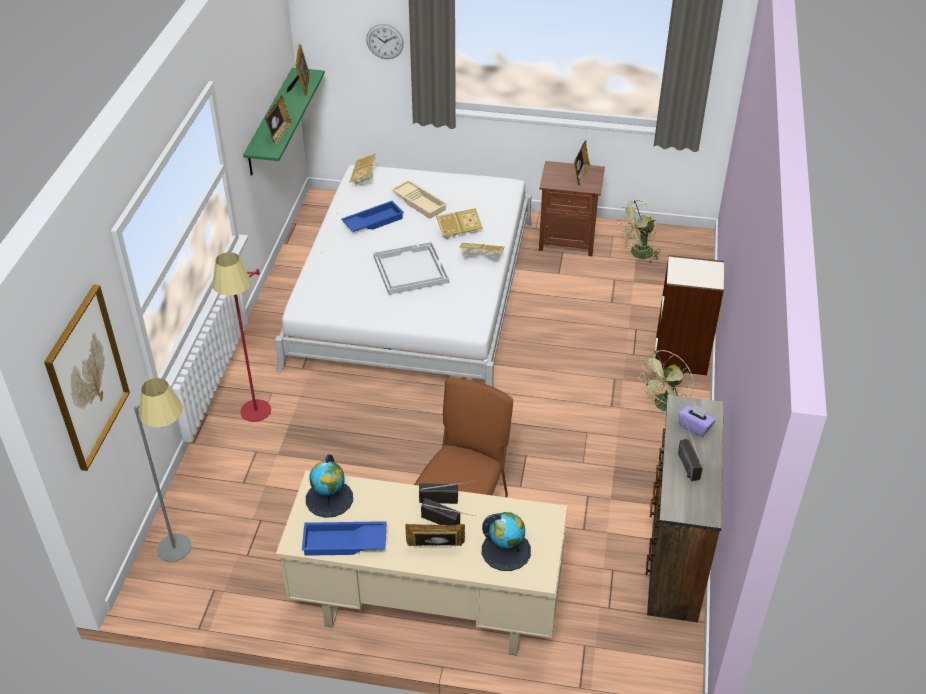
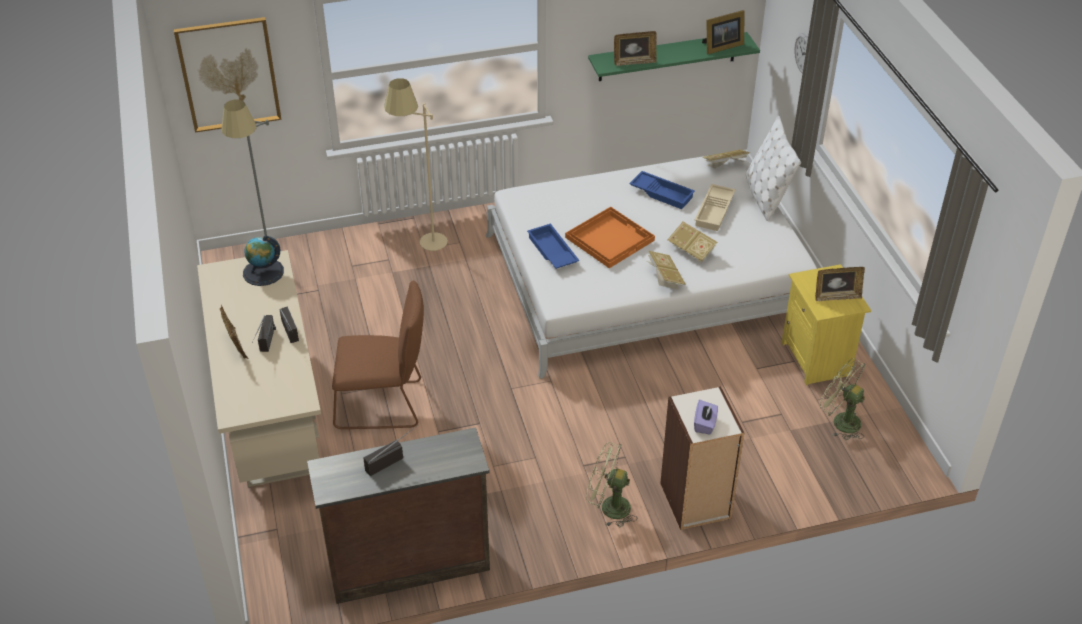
camera: 65 degrees right, 0 degrees up
(257, 420) = (423, 247): red floor lamp -> beige floor lamp
(344, 543) = (221, 295): blue tray -> blue tray (551, 251)
(410, 269) = (609, 238): white tray -> orange tray
(420, 172) = (766, 196): none -> white pillow
(506, 550) = (252, 386): globe -> none
(567, 240) = (817, 359): brown nightstand -> yellow nightstand
(695, 426) = (440, 457): purple tissue box -> purple tissue box (705, 424)

